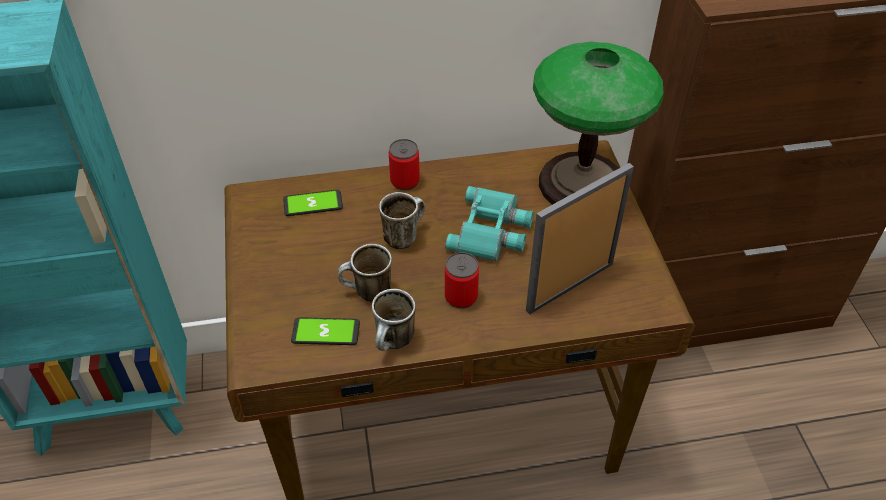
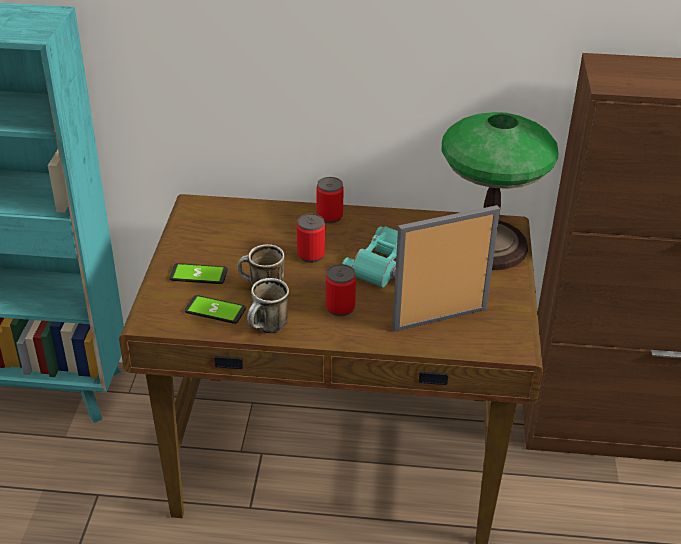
camera: 15 degrees right, 10 degrees down
(313, 204) = (244, 219): phone -> phone (198, 275)
(403, 235) = (311, 255): mug -> can

